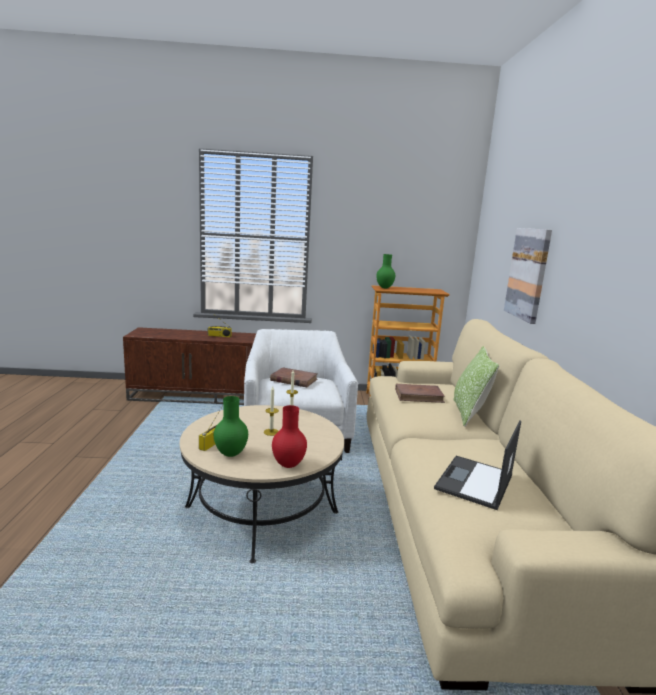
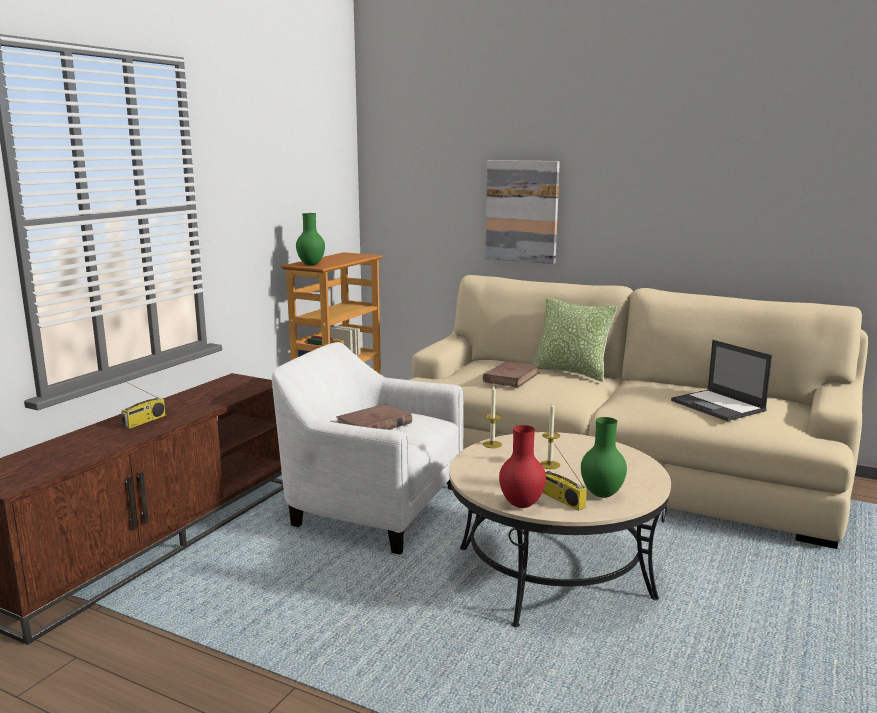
camera: 60 degrees left, 0 degrees up
(288, 465) = (644, 471): red vase -> red vase (522, 505)

